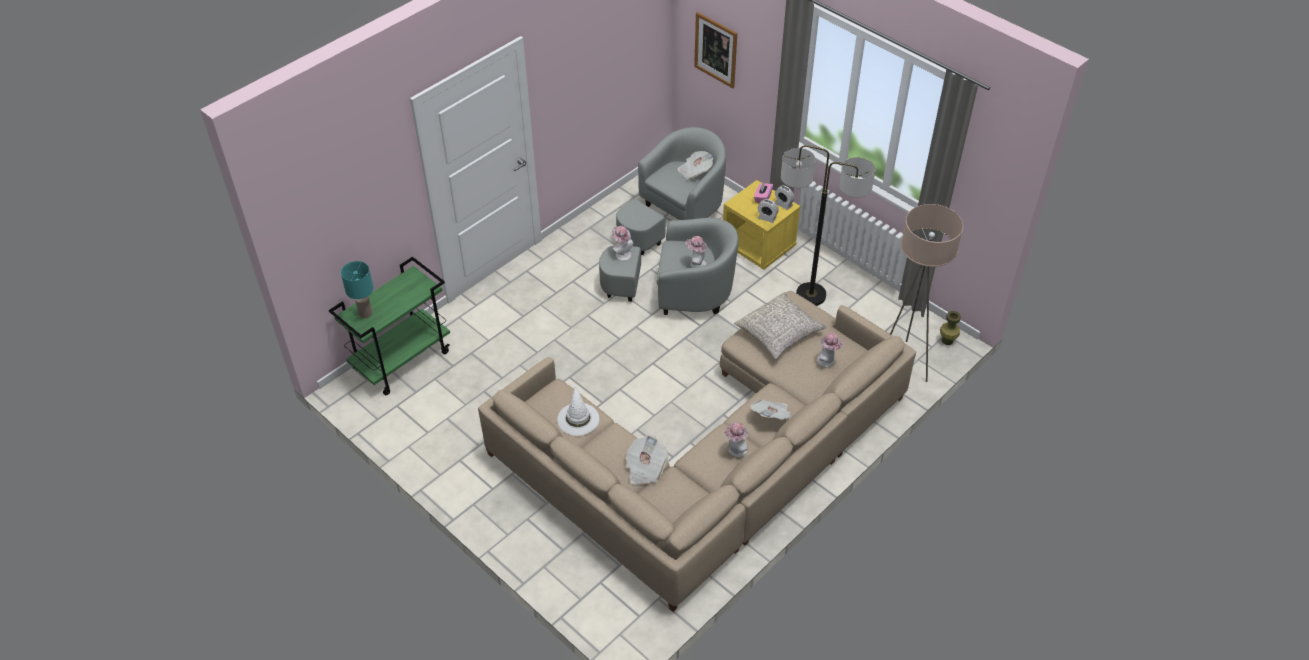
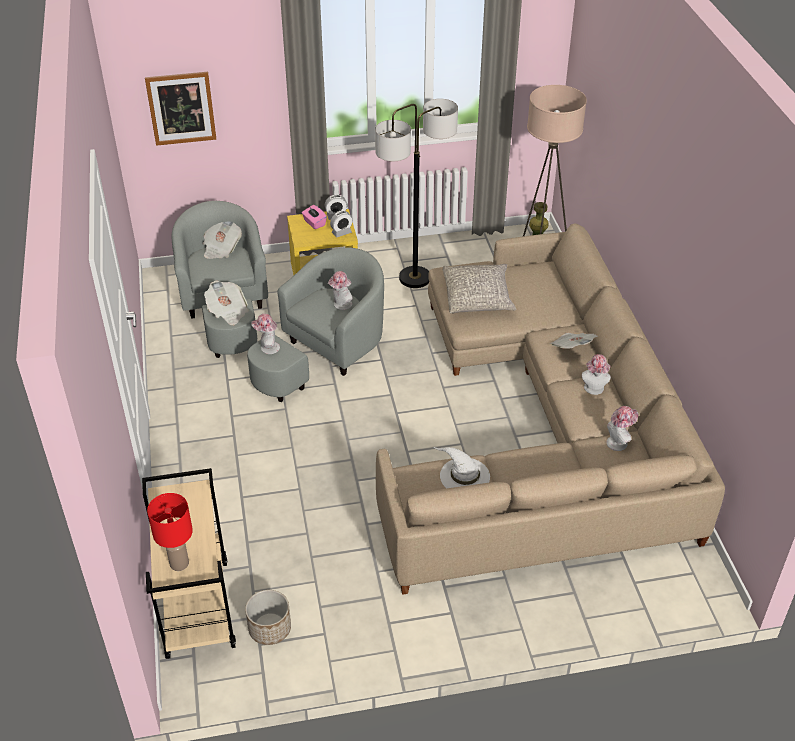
camera: 55 degrees left, 5 degrees down
(365, 314) = (180, 563): turquoise table lamp -> red table lamp
(402, 360) = (196, 607): green cart -> beige cart
(411, 403) = (269, 628): none -> planter
(645, 468) = (566, 458): newspaper -> newspaper (228, 312)
(827, 361) = (538, 286): hat -> hat (619, 442)

